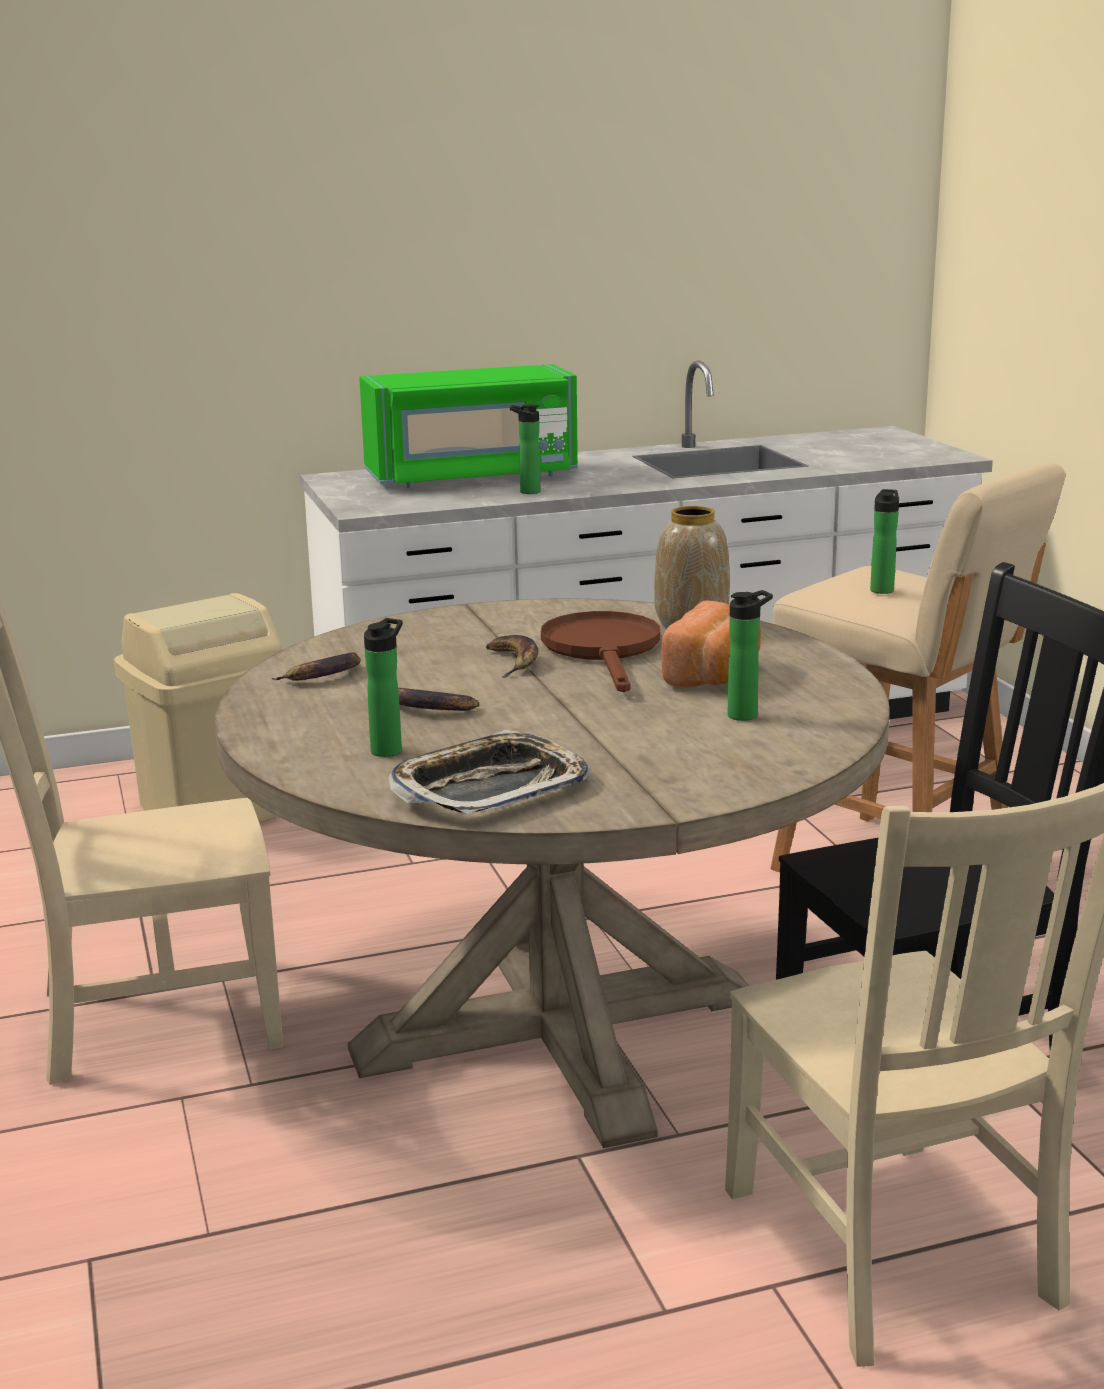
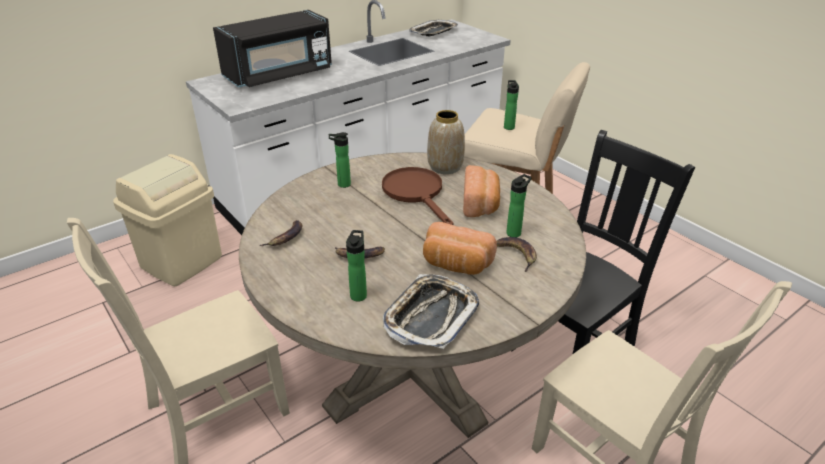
camera: 20 degrees left, 15 degrees up
(472, 477) = (279, 75): green microwave -> black microwave
(513, 662) = (378, 209): banana -> banana (516, 255)
(526, 492) = (314, 83): bottle -> bottle (342, 184)
(593, 739) = (456, 265): none -> bread
(834, 441) = (434, 32): none -> tray

